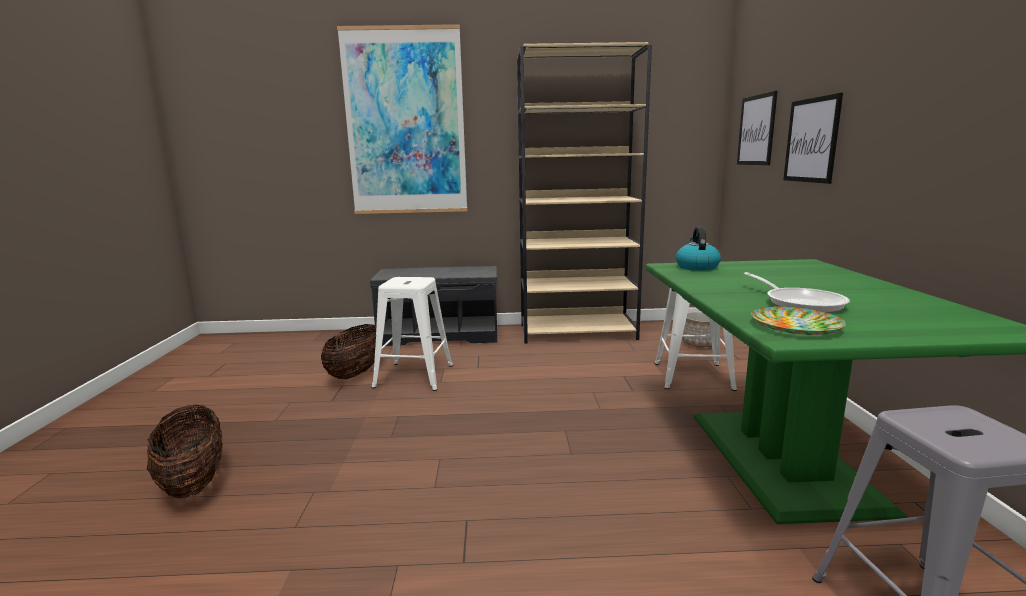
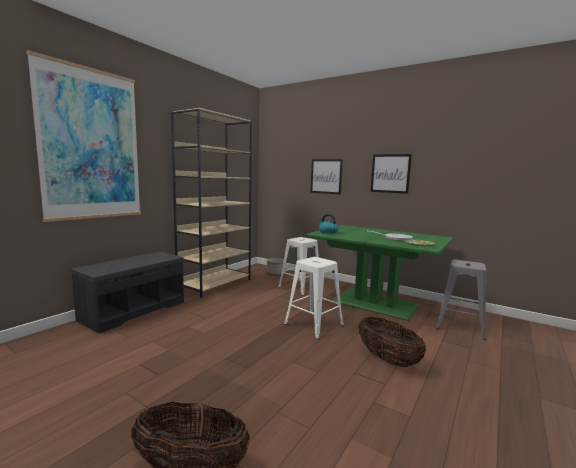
camera: 55 degrees left, 5 degrees down
(356, 373) = (130, 353): basket -> basket (387, 359)
(413, 375) = (178, 337): white stool -> white stool (313, 324)
(756, 130) = (285, 169): picture -> picture (390, 173)

